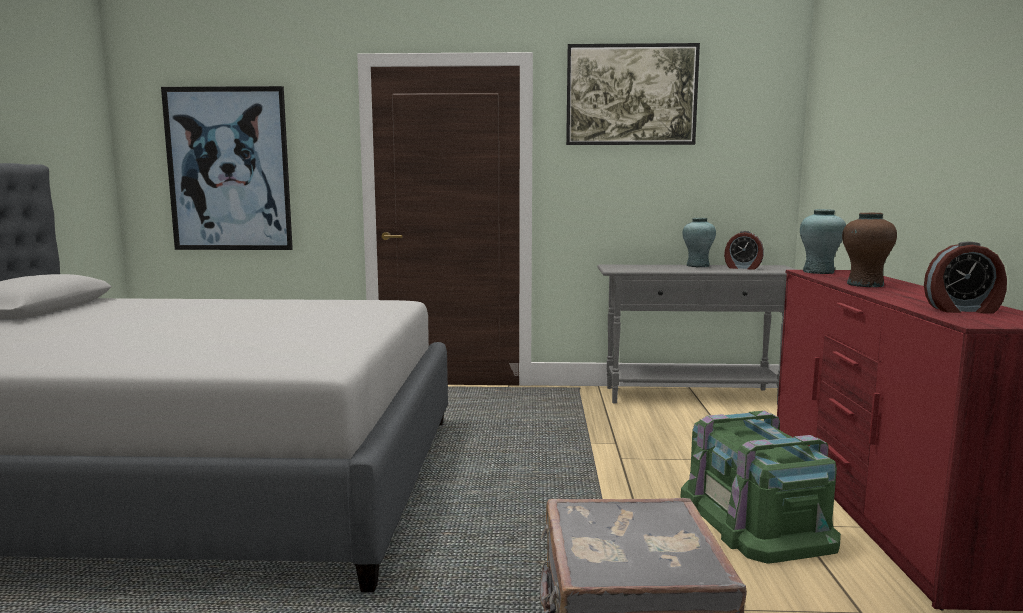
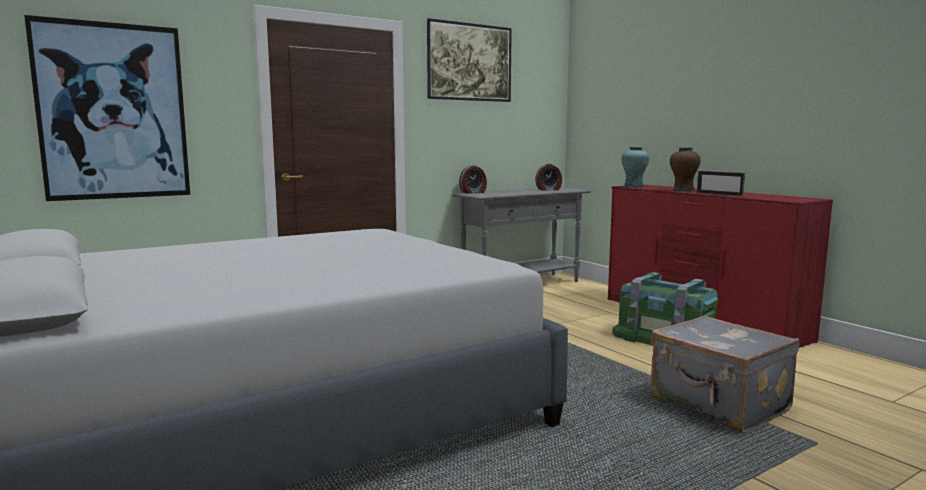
camera: 35 degrees left, 0 degrees up
(697, 266) = (518, 190): turquoise vase -> none
(887, 297) = (719, 194): none -> picture frame
(963, 310) = (767, 197): alarm clock -> alarm clock (473, 192)

